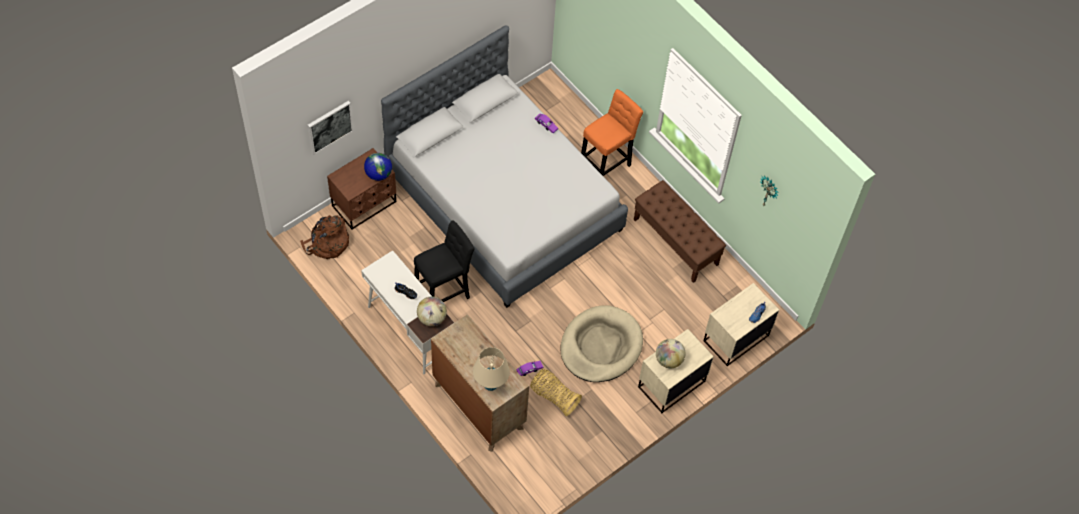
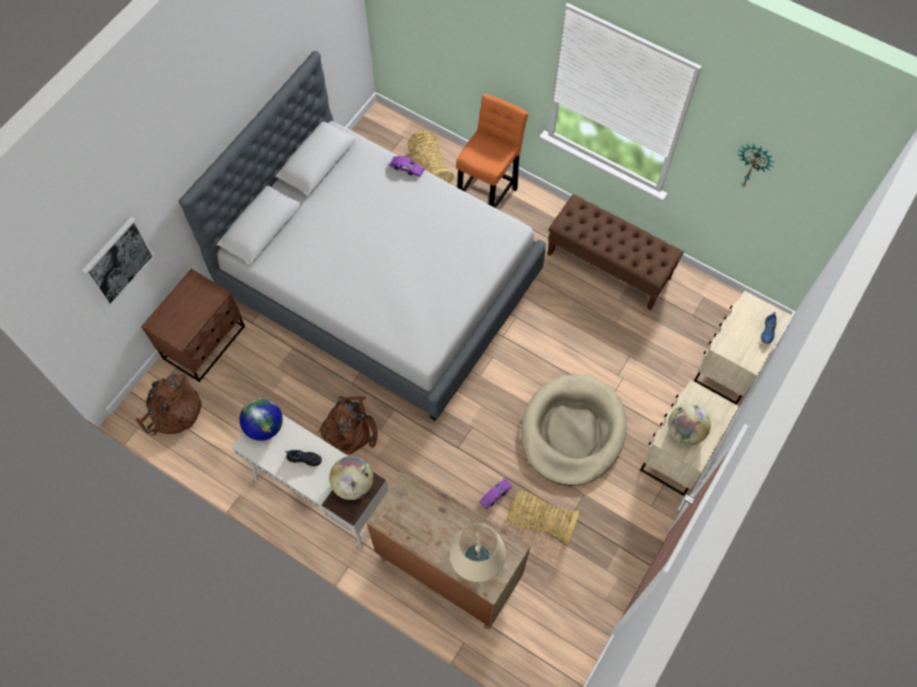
camera: 15 degrees left, 5 degrees up
(378, 174) = (210, 301): globe -> globe (264, 426)
(444, 293) = (349, 428): black stool -> brown backpack
(571, 130) = (429, 168): none -> basket

